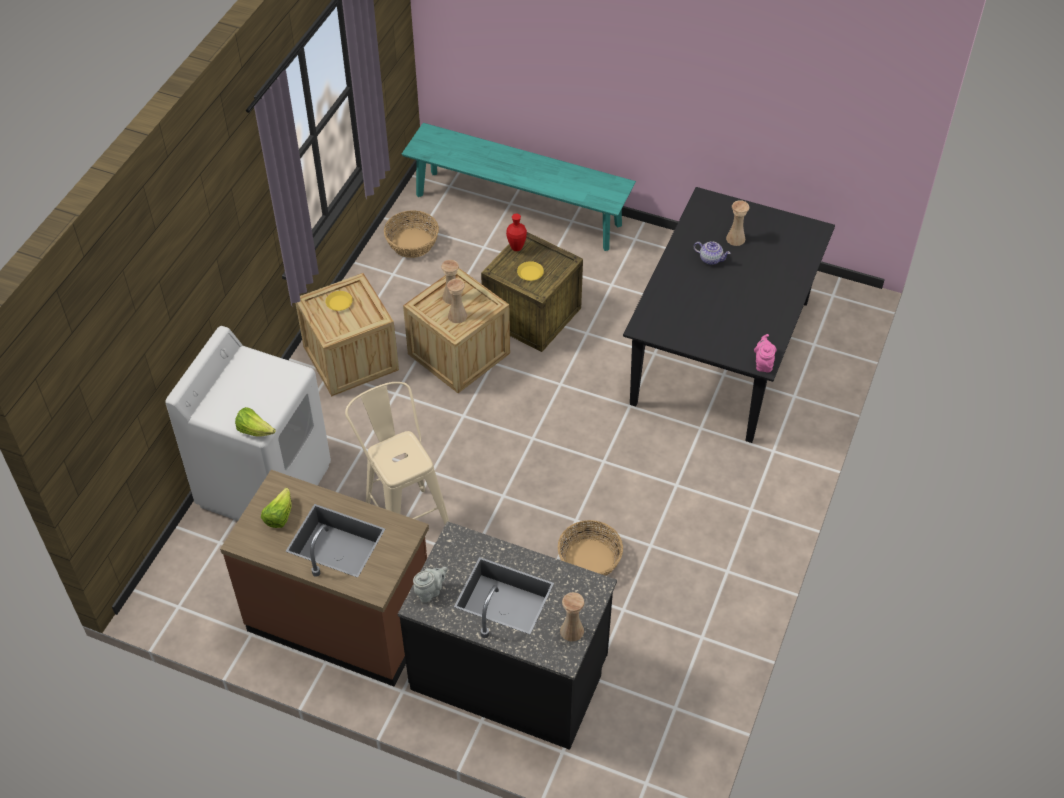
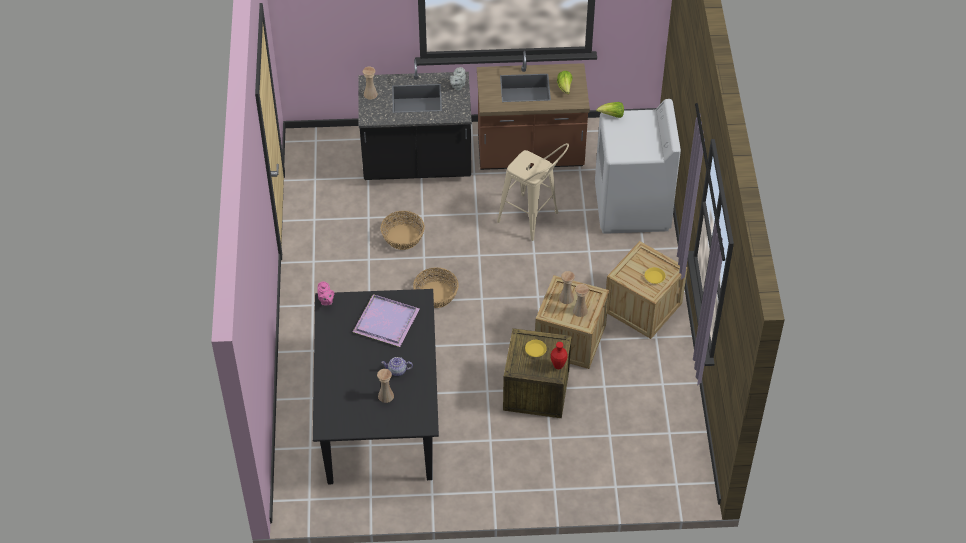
camera: 155 degrees right, 0 degrees up
(412, 243) = (667, 416): basket -> basket (436, 295)
(518, 210) = (605, 482): turquoise bench -> none
(699, 316) = (385, 320): none -> purple tray

